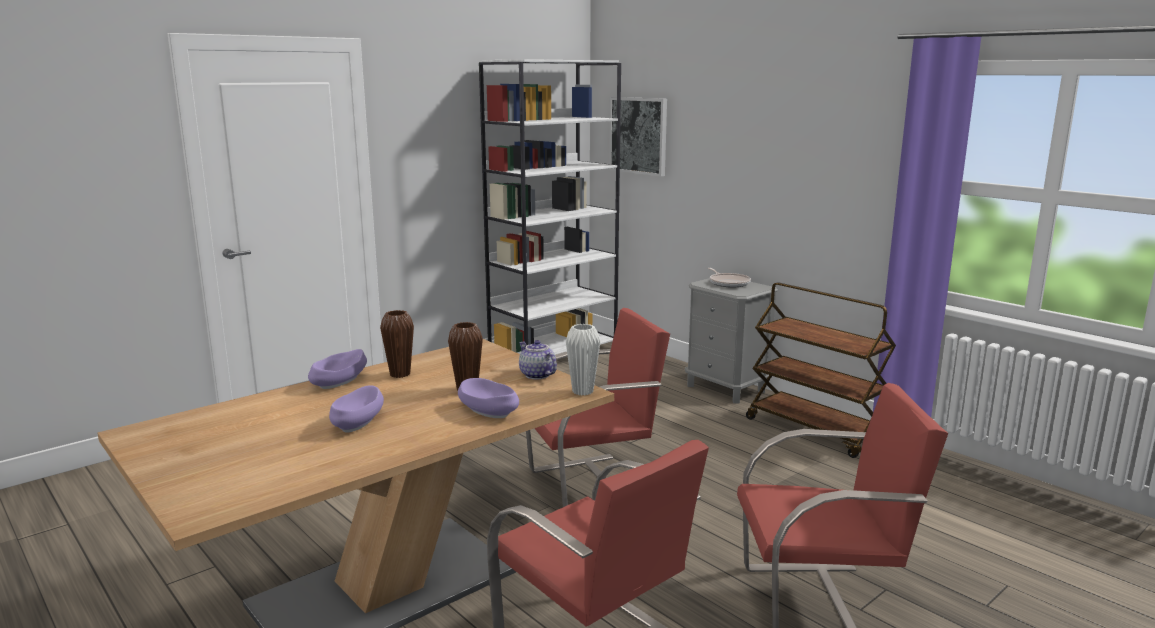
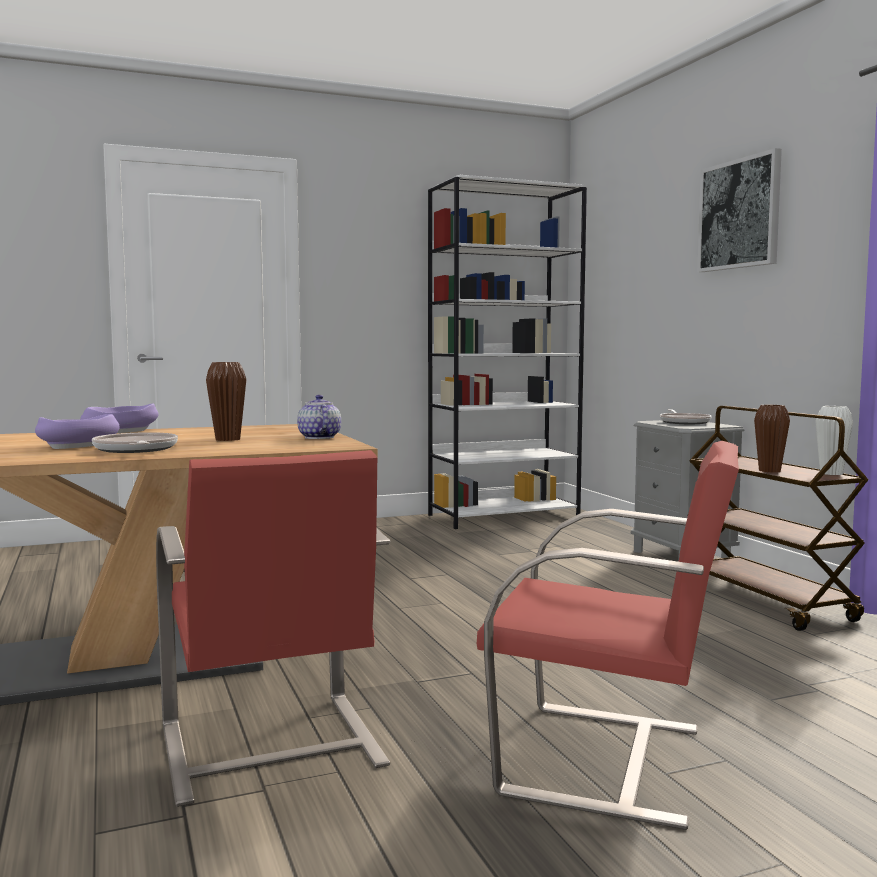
camera: 20 degrees right, 10 degrees down
(400, 374) = (185, 431): brown vase -> brown vase (769, 471)
(426, 425) = (135, 450): none -> frying pan
(488, 411) = (217, 448): purple bowl -> none
(582, 391) = (344, 445): white vase -> white vase (831, 473)
(592, 485) = (430, 615): red chair -> none
(638, 135) = (609, 269): picture -> picture (739, 214)

